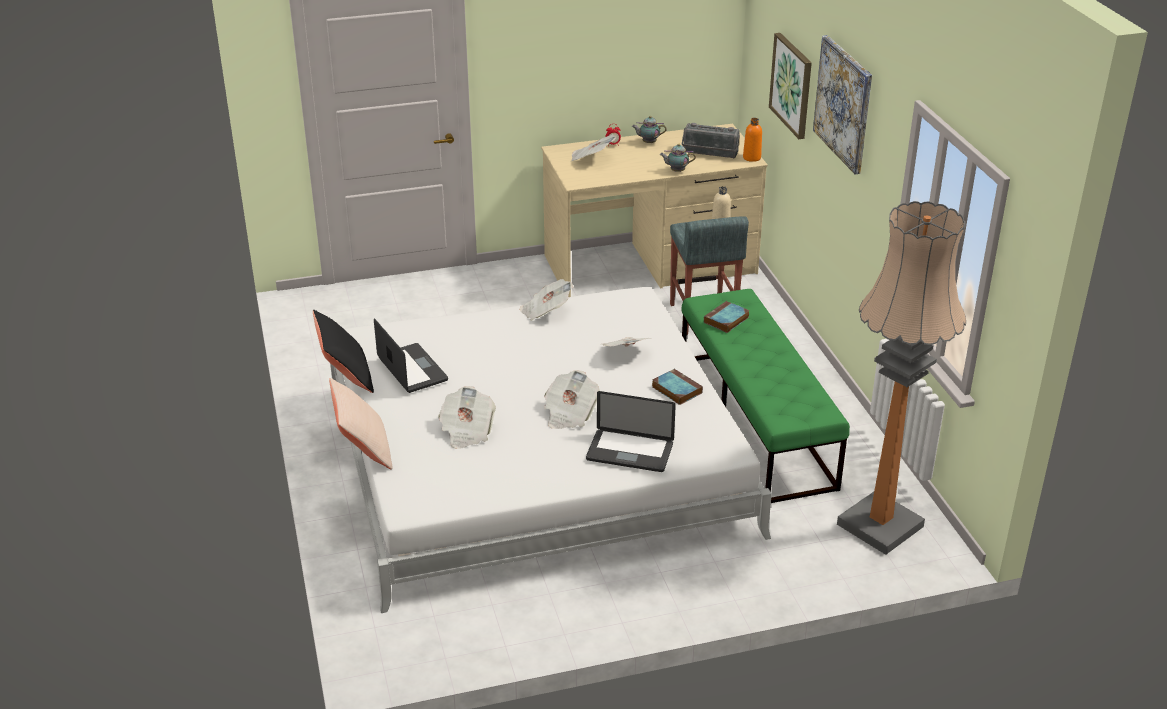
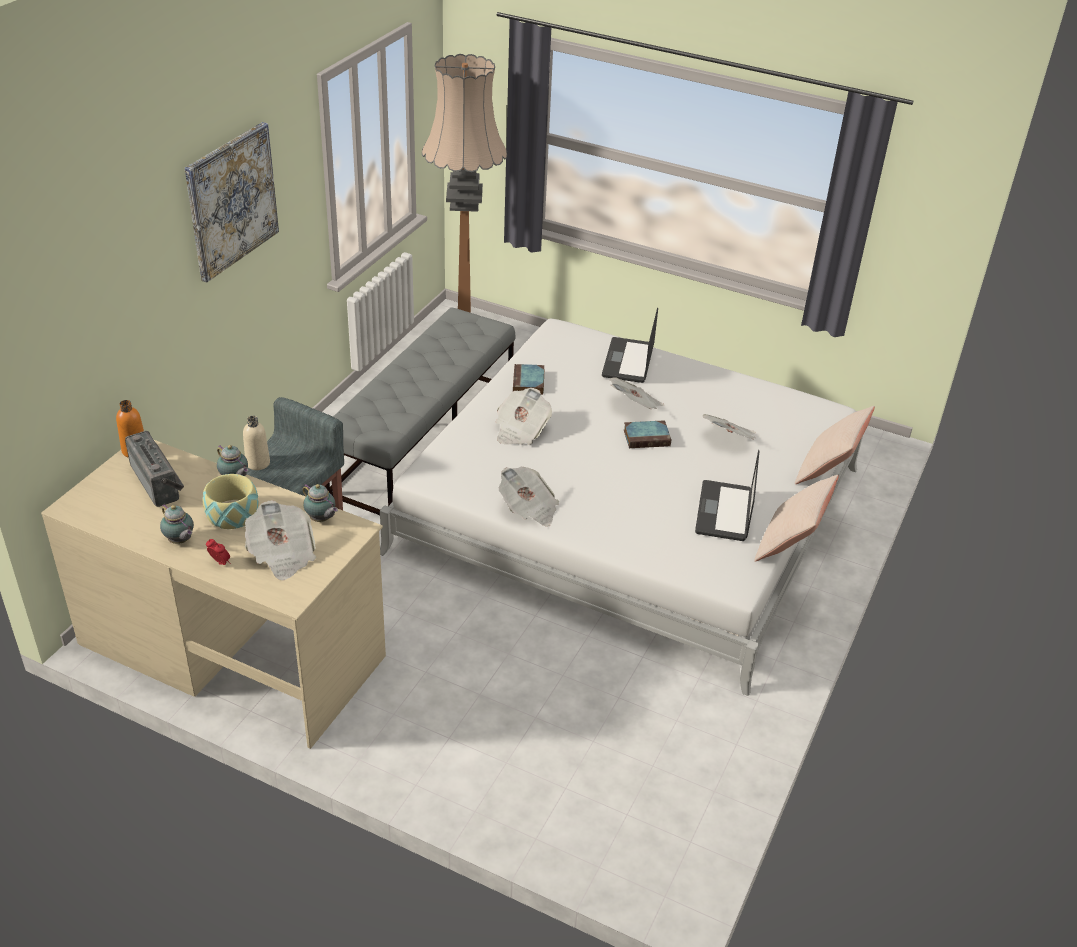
camera: 140 degrees left, 5 degrees up
(345, 376) = (790, 544): black pillow -> beige pillow
(600, 178) = (321, 519): none -> teapot
(629, 452) = (628, 361): laptop -> laptop turned 135 degrees counterclockwise
(647, 160) = (232, 514): none -> bowl
(726, 320) = (397, 410): book -> book (647, 437)
(755, 421) = (423, 439): green bench -> grey bench
(792, 85) = (139, 300): picture -> none

